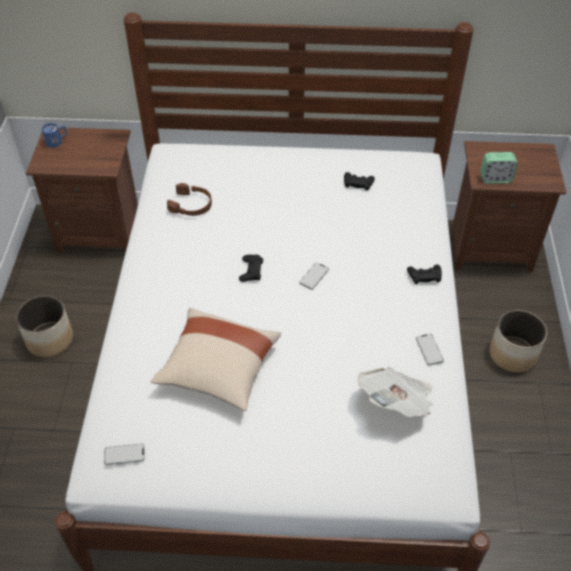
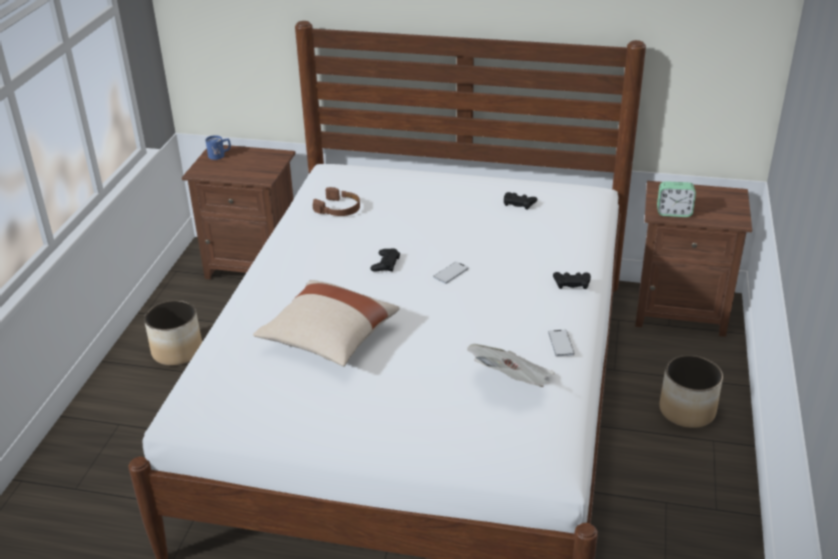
camera: 10 degrees right, 15 degrees down
(124, 454) = (211, 399): phone -> none

